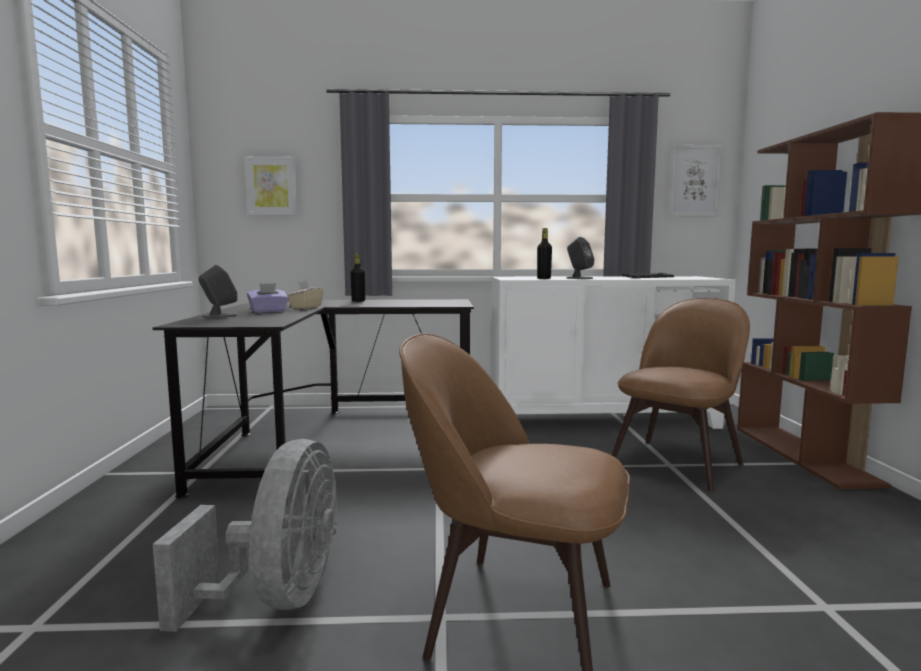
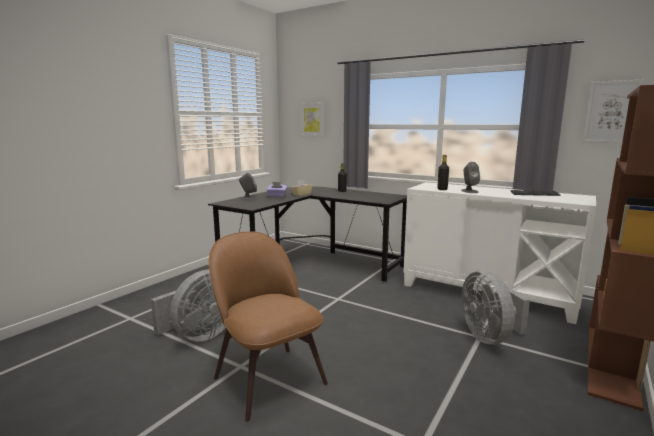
camera: 35 degrees right, 5 degrees up
(678, 462) = (489, 337): brown chair -> grey fan

